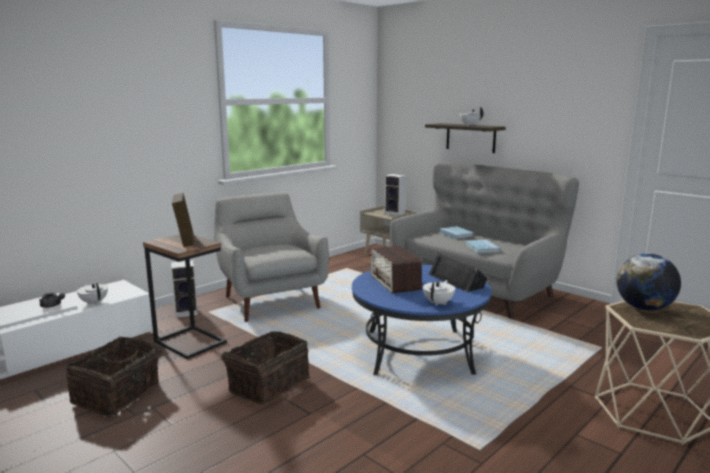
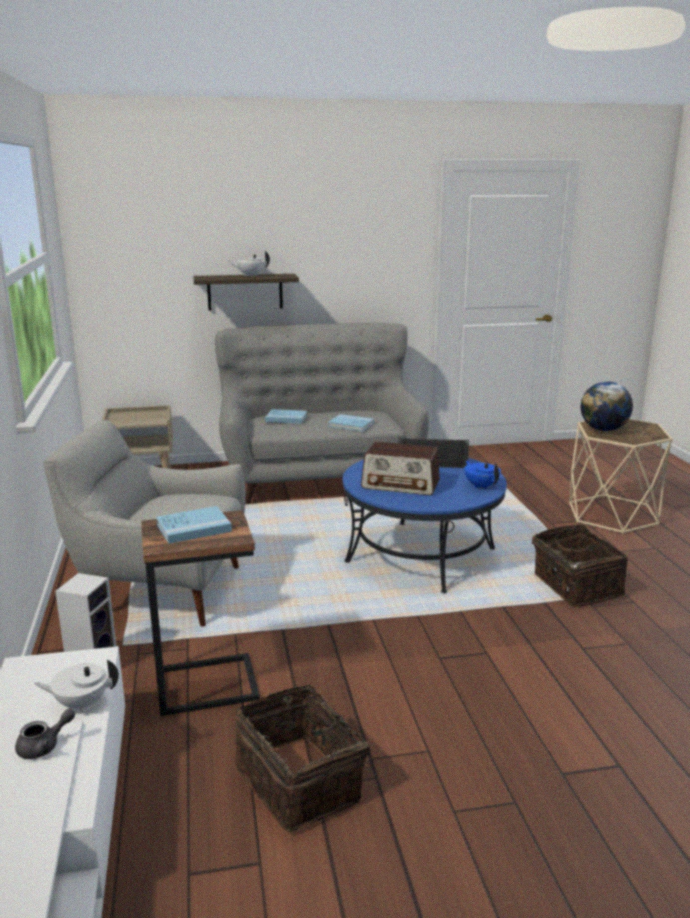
camera: 55 degrees left, 5 degrees up
(185, 241) = (193, 528): picture frame -> blue book
(267, 385) = (398, 660): basket -> basket (574, 586)
(395, 214) = (148, 415): speaker -> none
(438, 303) = (481, 486): white teapot -> blue teapot

